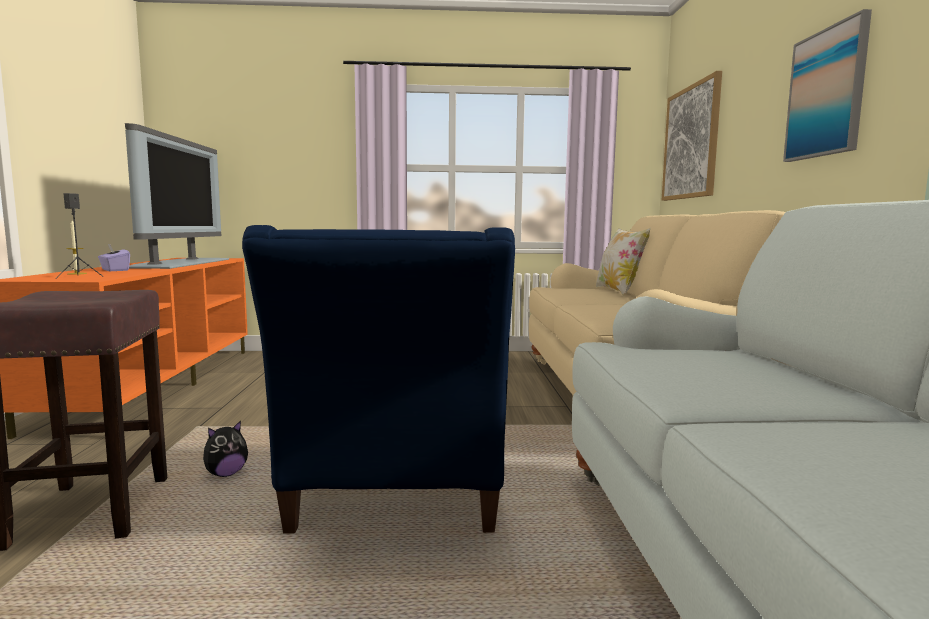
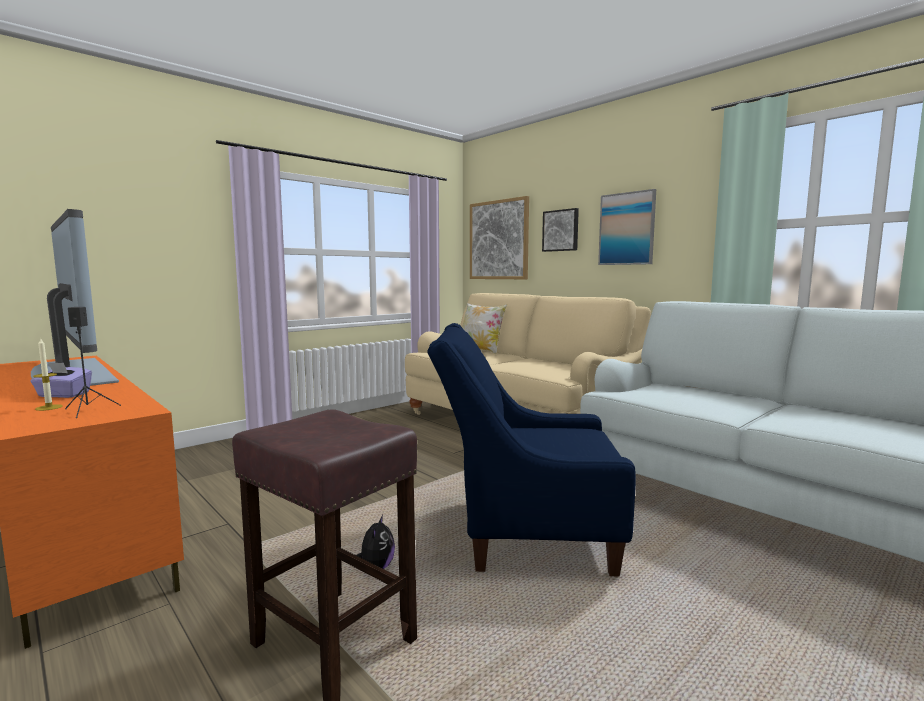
camera: 40 degrees left, 0 degrees up
(395, 500) = (524, 533): blue armchair -> blue armchair turned 135 degrees clockwise
(750, 114) = (561, 230): none -> picture

